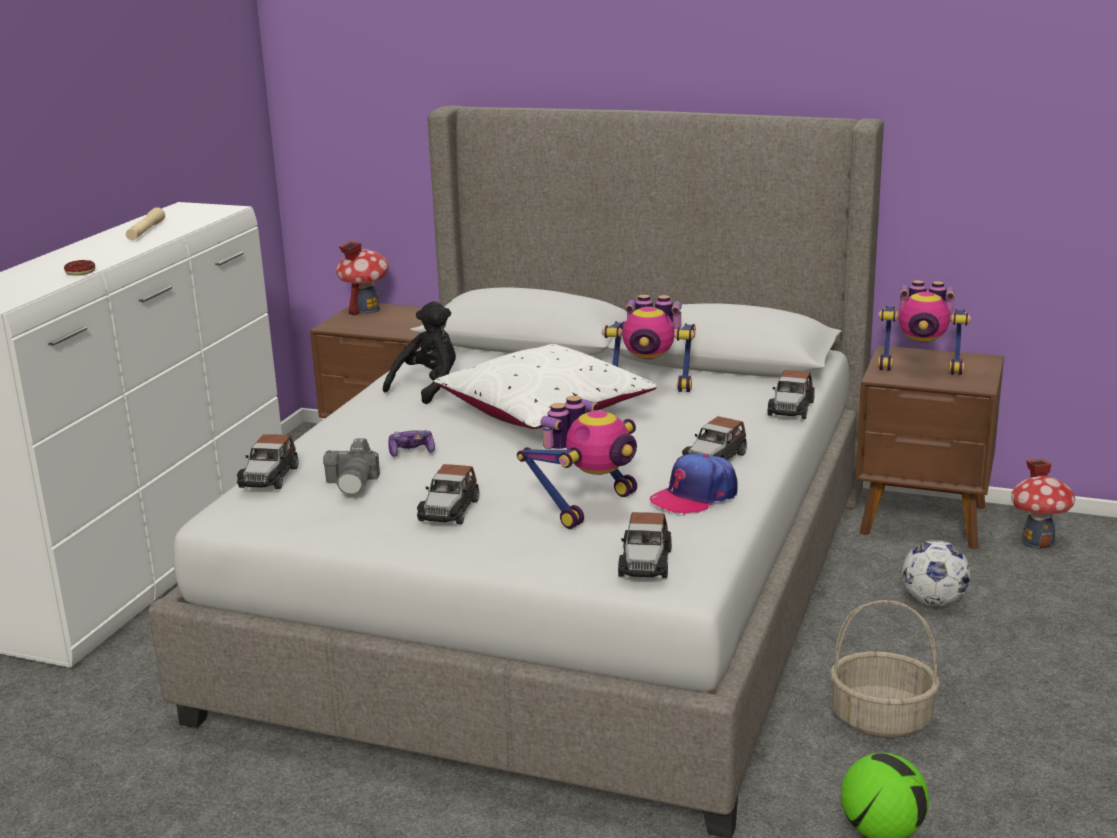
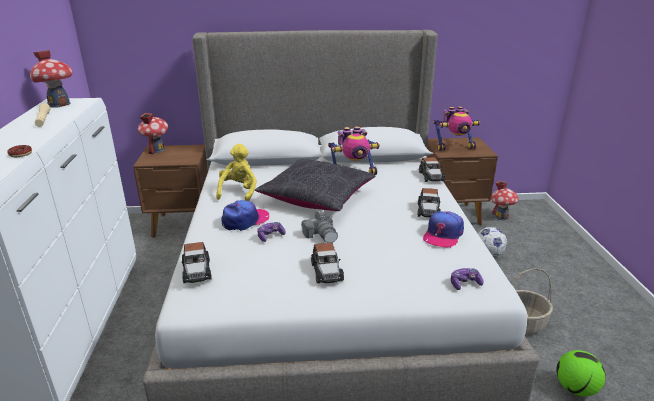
camera: 25 degrees left, 5 degrees up
(186, 211) = (59, 104): none -> toy house
(353, 482) = (255, 264): camera -> camera (321, 235)
(397, 427) = (245, 220): none -> cap
(428, 387) = (239, 192): black plush toy -> yellow plush toy
(544, 411) = (317, 197): white pillow -> black pillow
(588, 506) = (397, 252): toy robot -> none
(645, 562) = (465, 283): toy car -> game controller

